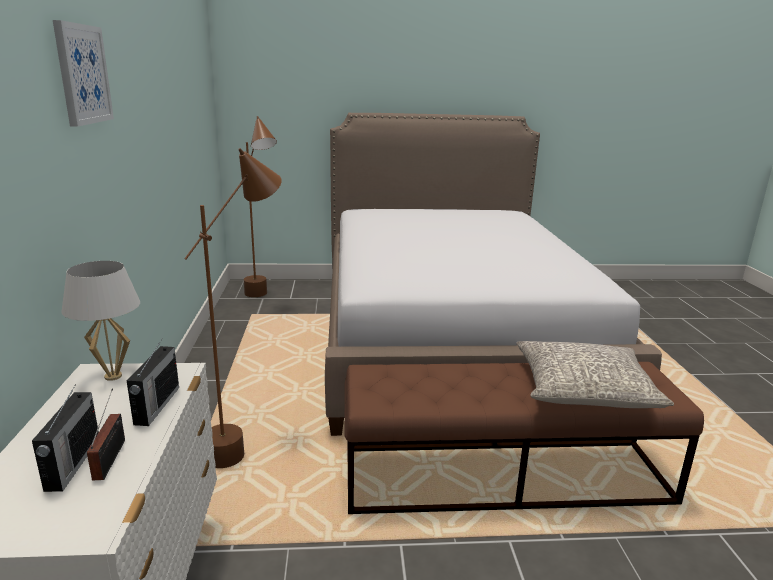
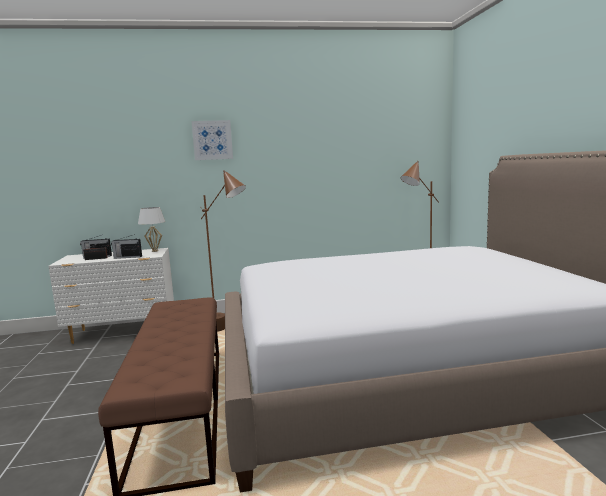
camera: 85 degrees right, 10 degrees down
(584, 389) = (157, 354): grey pillow -> none

